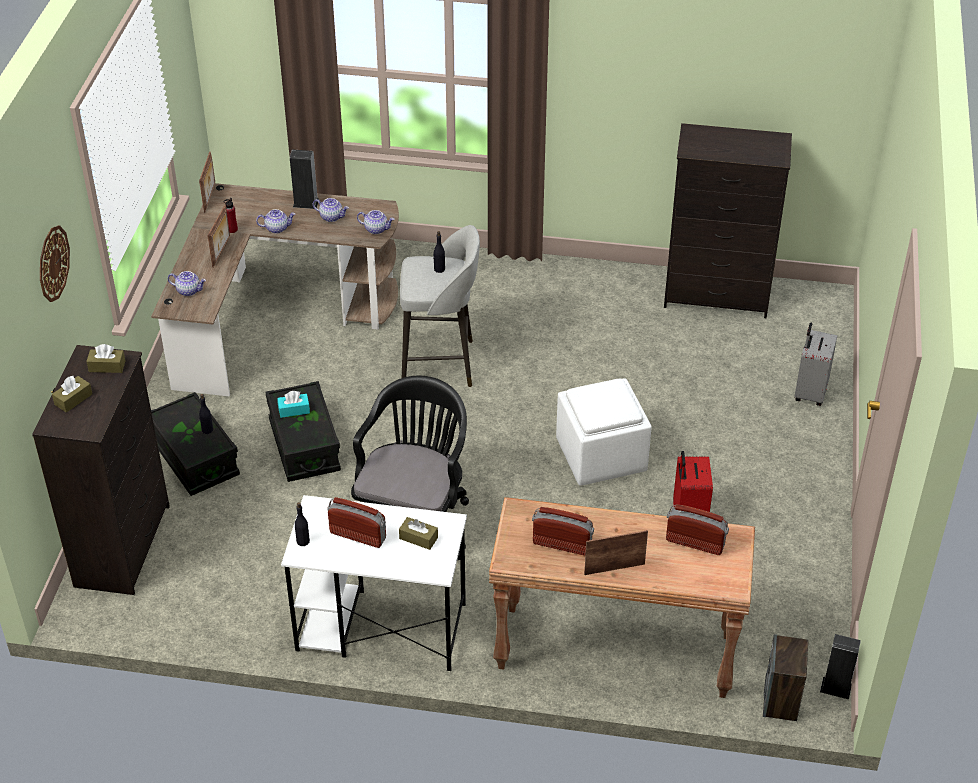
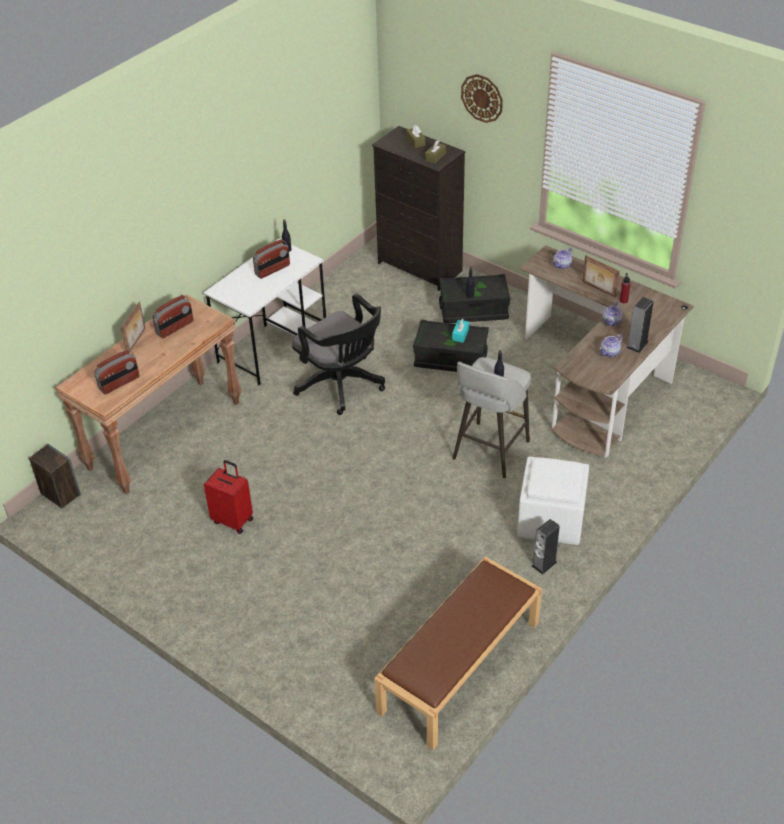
camera: 120 degrees right, 0 degrees up
(210, 197) = (672, 299): picture frame -> none
(376, 229) = (578, 371): teapot -> none
(418, 538) = (248, 291): brown tissue box -> none
(601, 455) = (330, 501): white ottoman -> white ottoman (551, 520)
(717, 296) = (459, 667): black dresser -> brown bench
(809, 392) = (296, 667): grey suitcase -> none
(835, 688) = (42, 526): speaker -> speaker (544, 564)

